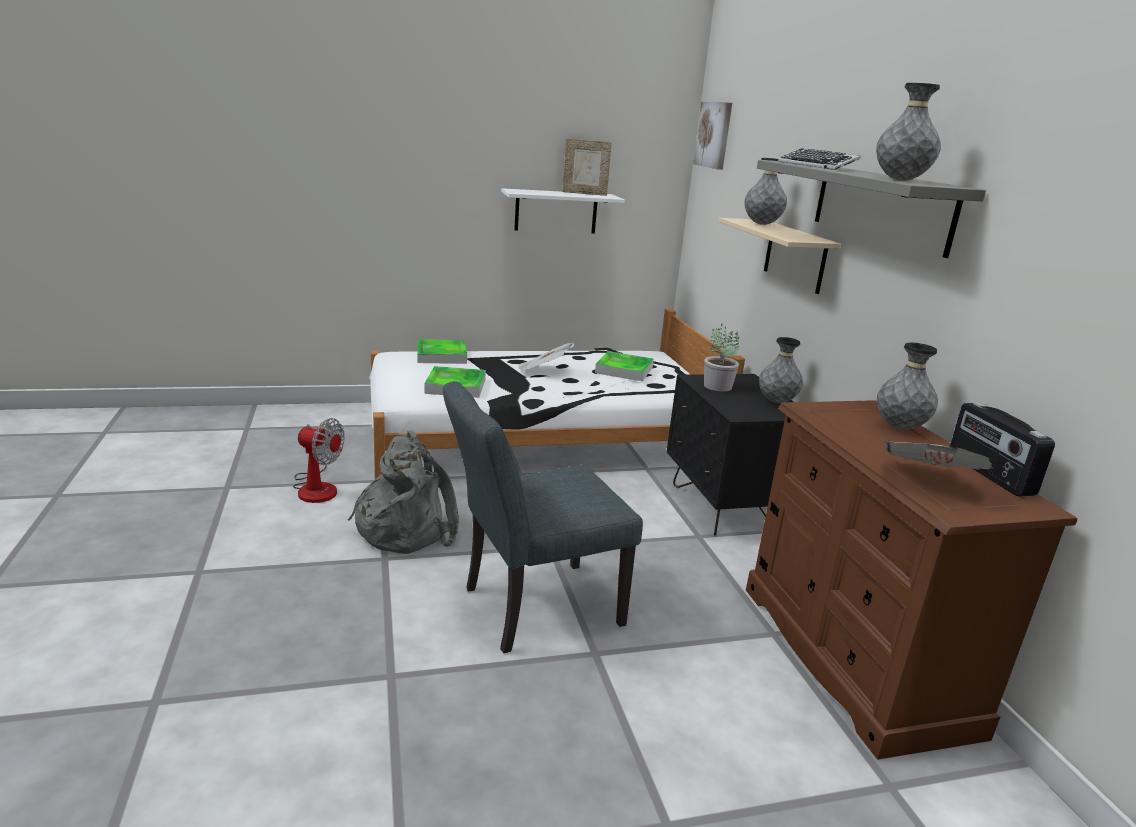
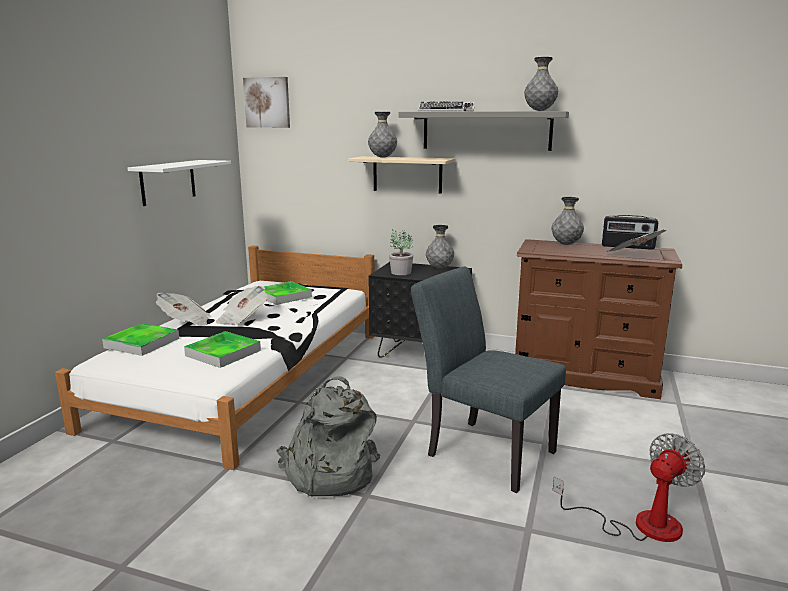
camera: 55 degrees left, 5 degrees down
(316, 487) = (197, 504): fan -> fan (640, 524)
(504, 355) = (185, 322): none -> newspaper
(530, 608) = (482, 450): grey chair -> grey chair turned 120 degrees clockwise
(584, 193) = (191, 161): picture frame -> none

